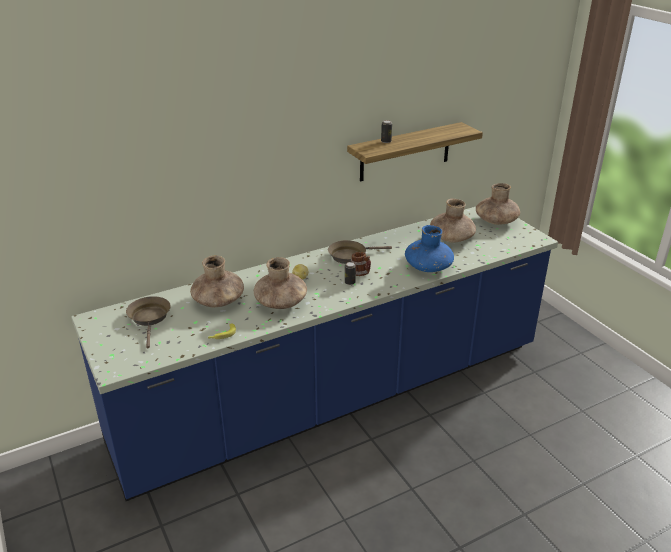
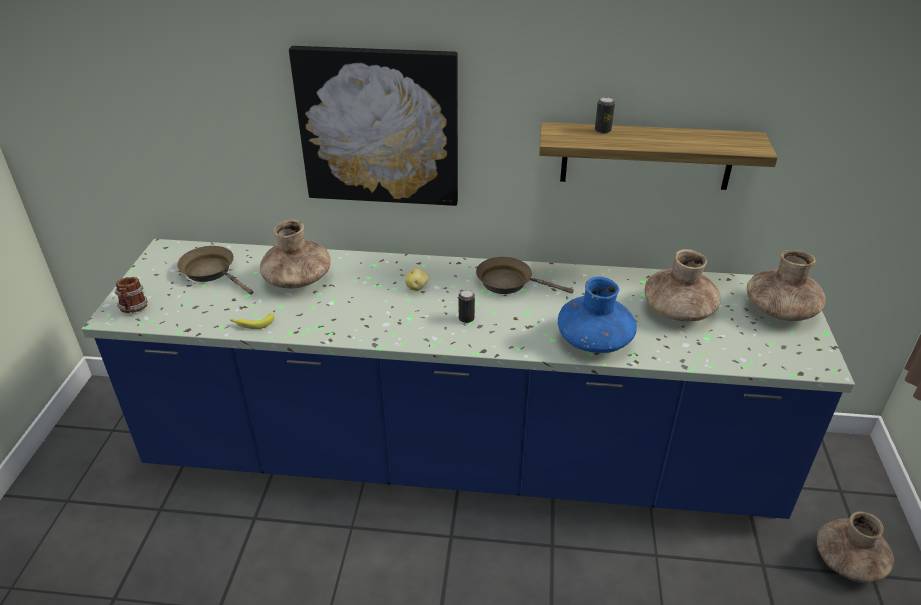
camera: 35 degrees right, 5 degrees up
(150, 318) = (212, 272): brown frying pan -> brown frying pan turned 75 degrees counterclockwise
(247, 175) = (379, 127): none -> picture
(281, 302) = (357, 311): brown vase -> brown vase (848, 561)
(361, 273) = (494, 312): mug -> mug (134, 309)

